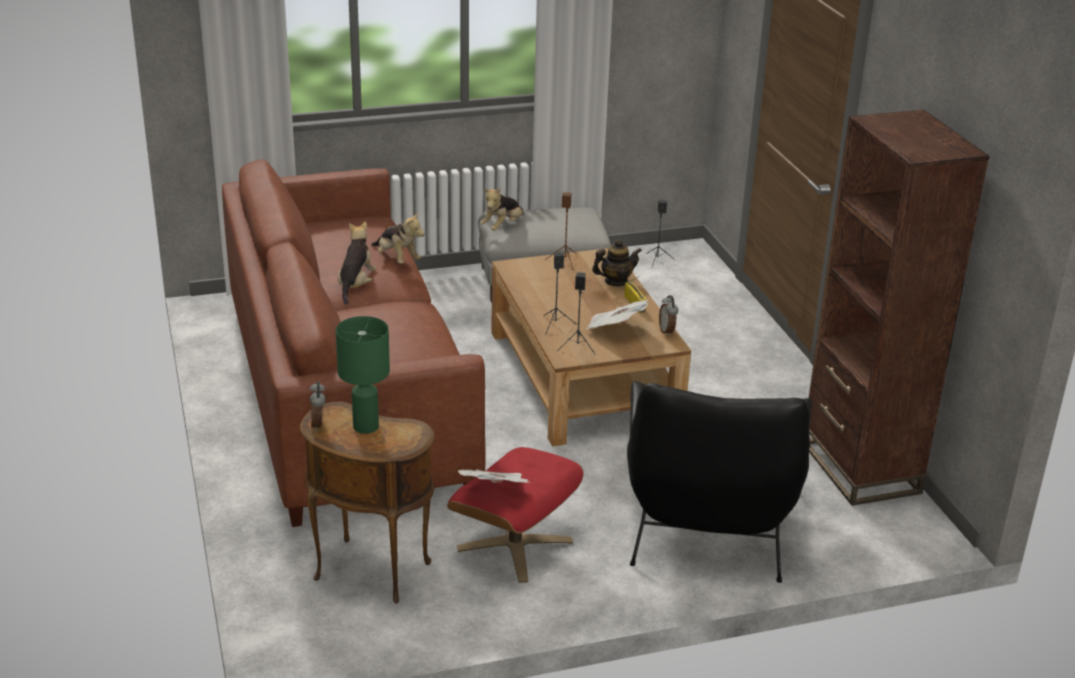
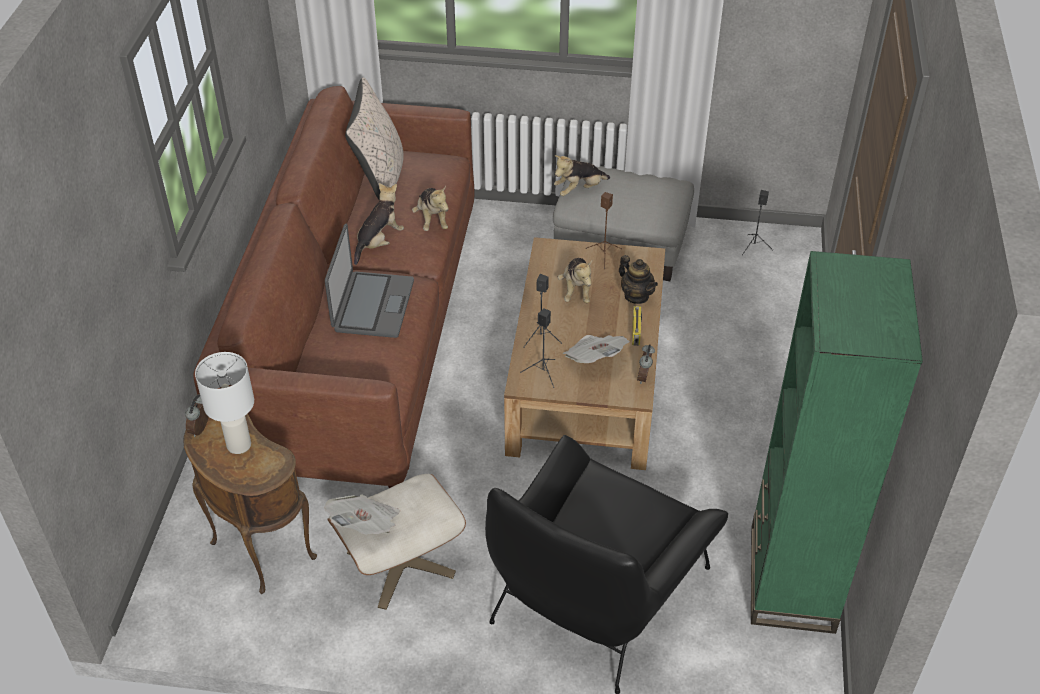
camera: 25 degrees right, 15 degrees up
(320, 239) = (379, 176): none -> beige pillow
(365, 427) = (238, 445): green table lamp -> white table lamp
(392, 324) = (372, 306): none -> laptop
(515, 545) = (401, 563): red ottoman -> beige ottoman
(560, 288) = (576, 290): none -> plush toy
(615, 281) = (636, 296): teapot -> teapot turned 45 degrees clockwise
(859, 467) = (791, 578): brown bookcase -> green bookcase

